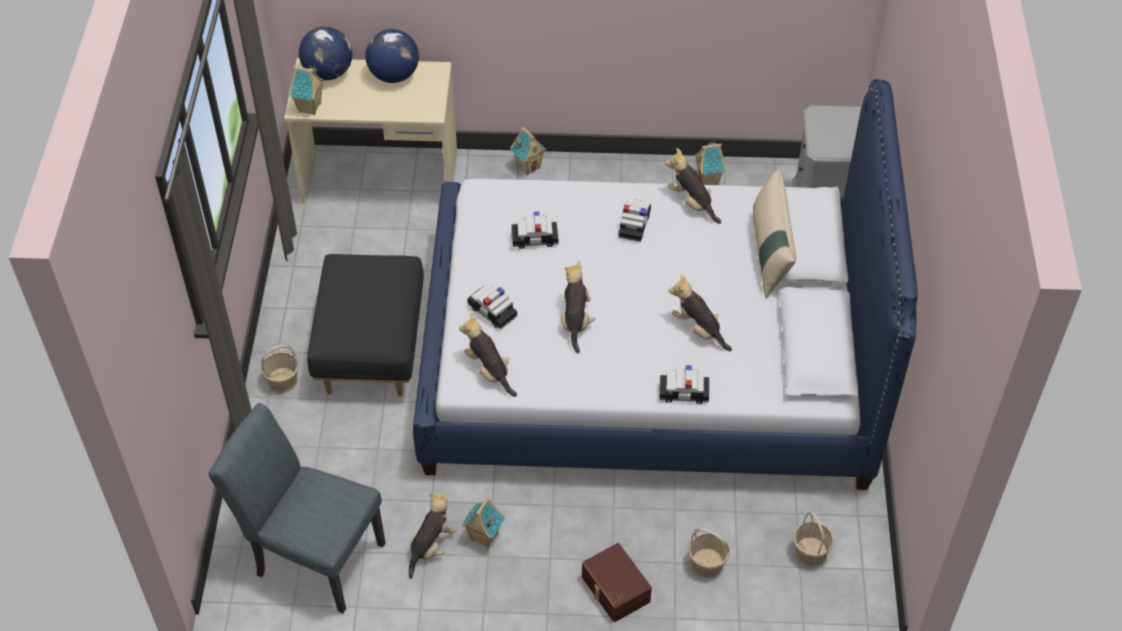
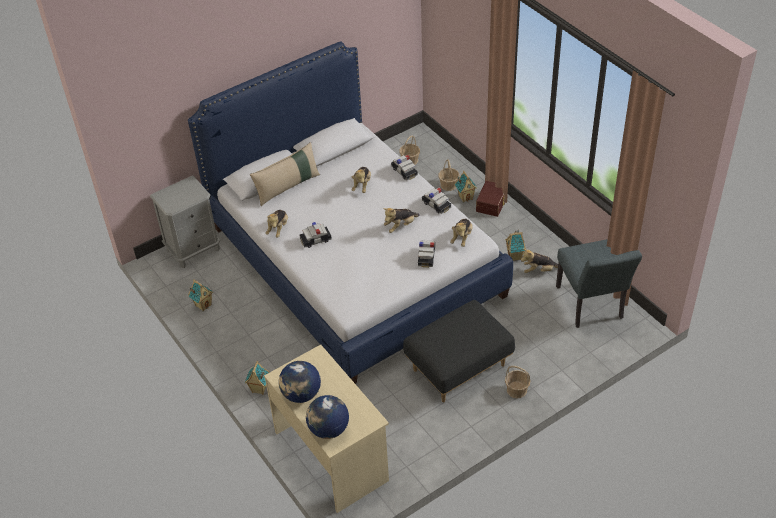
camera: 125 degrees left, 5 degrees down
(310, 108) = (368, 415): toy house -> toy house (465, 197)
(534, 239) = (363, 268): toy car -> toy car (436, 205)

